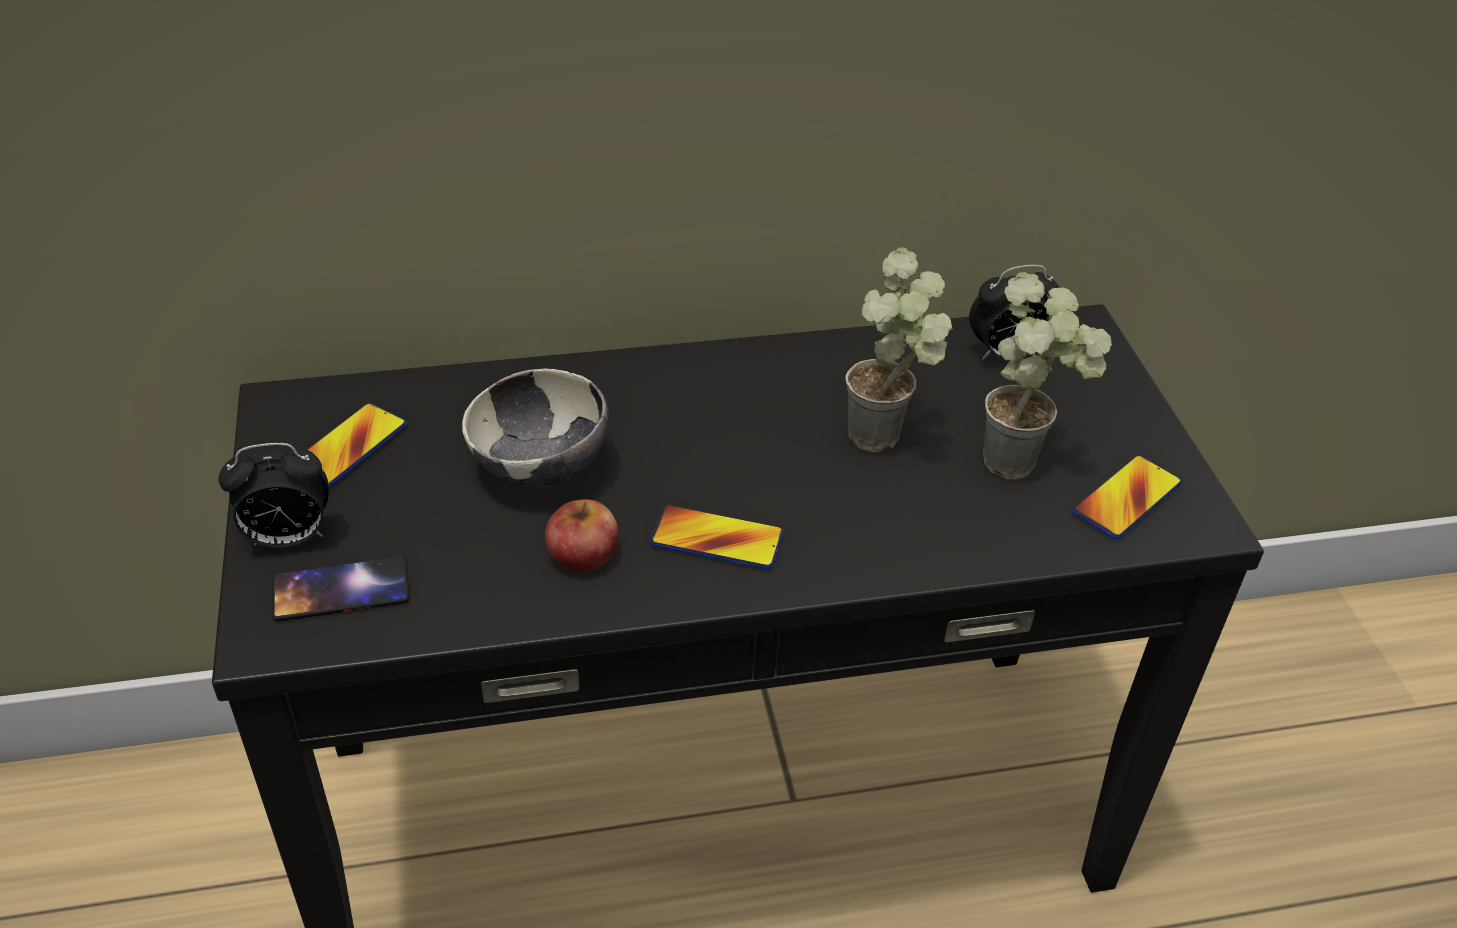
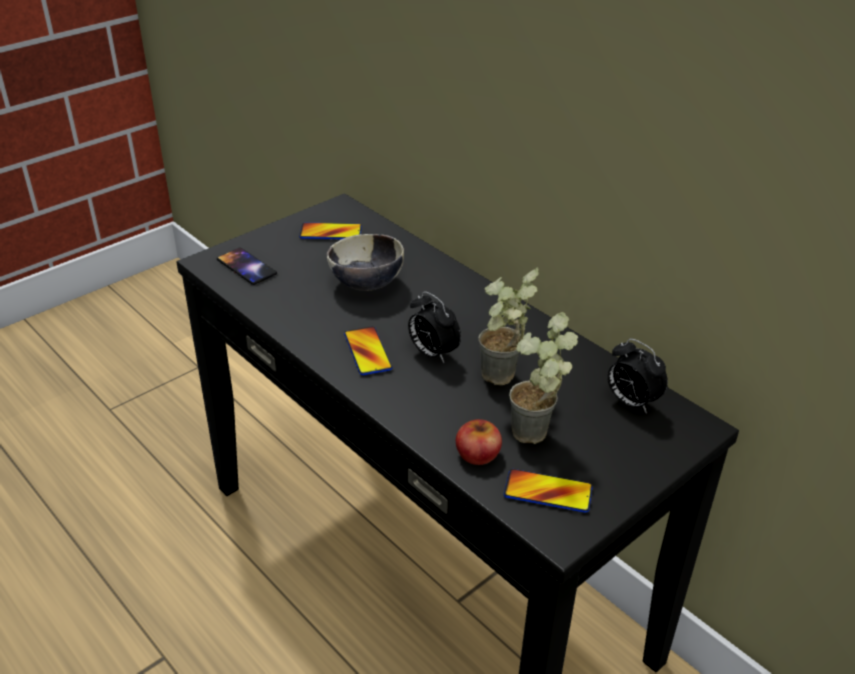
camera: 60 degrees right, 5 degrees down
(287, 538) = (264, 242): alarm clock -> alarm clock (432, 353)
(582, 553) = (322, 317): apple -> apple (477, 453)

